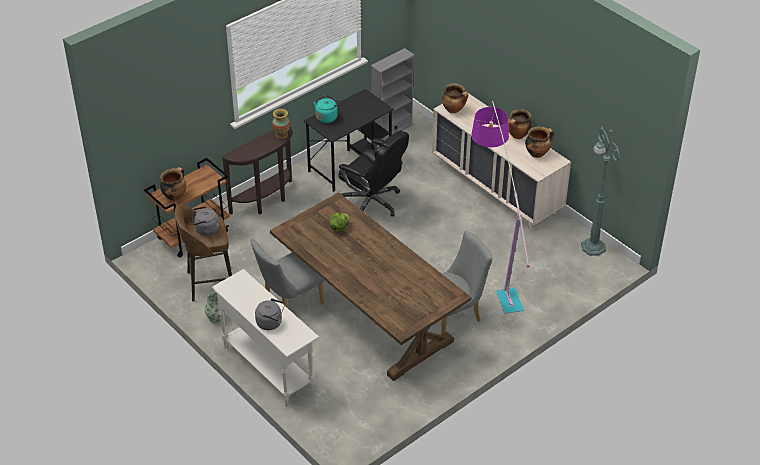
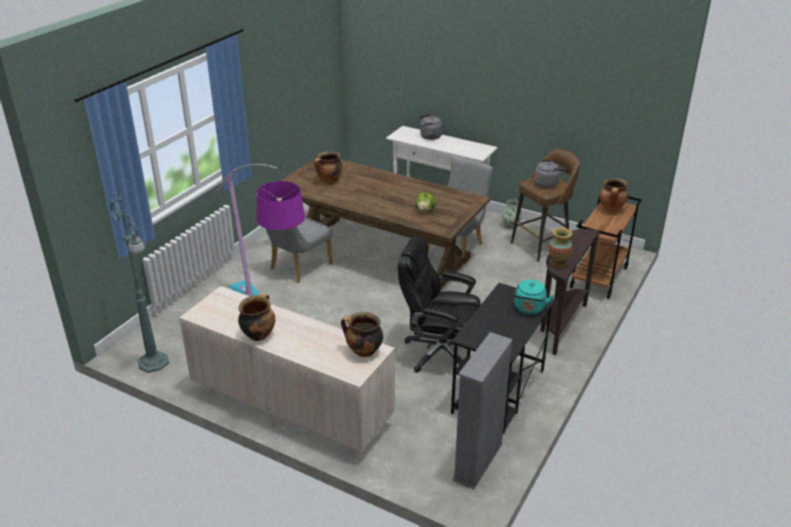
camera: 160 degrees right, 10 degrees down
(537, 153) = (226, 317): cooking pot -> cooking pot (329, 181)

